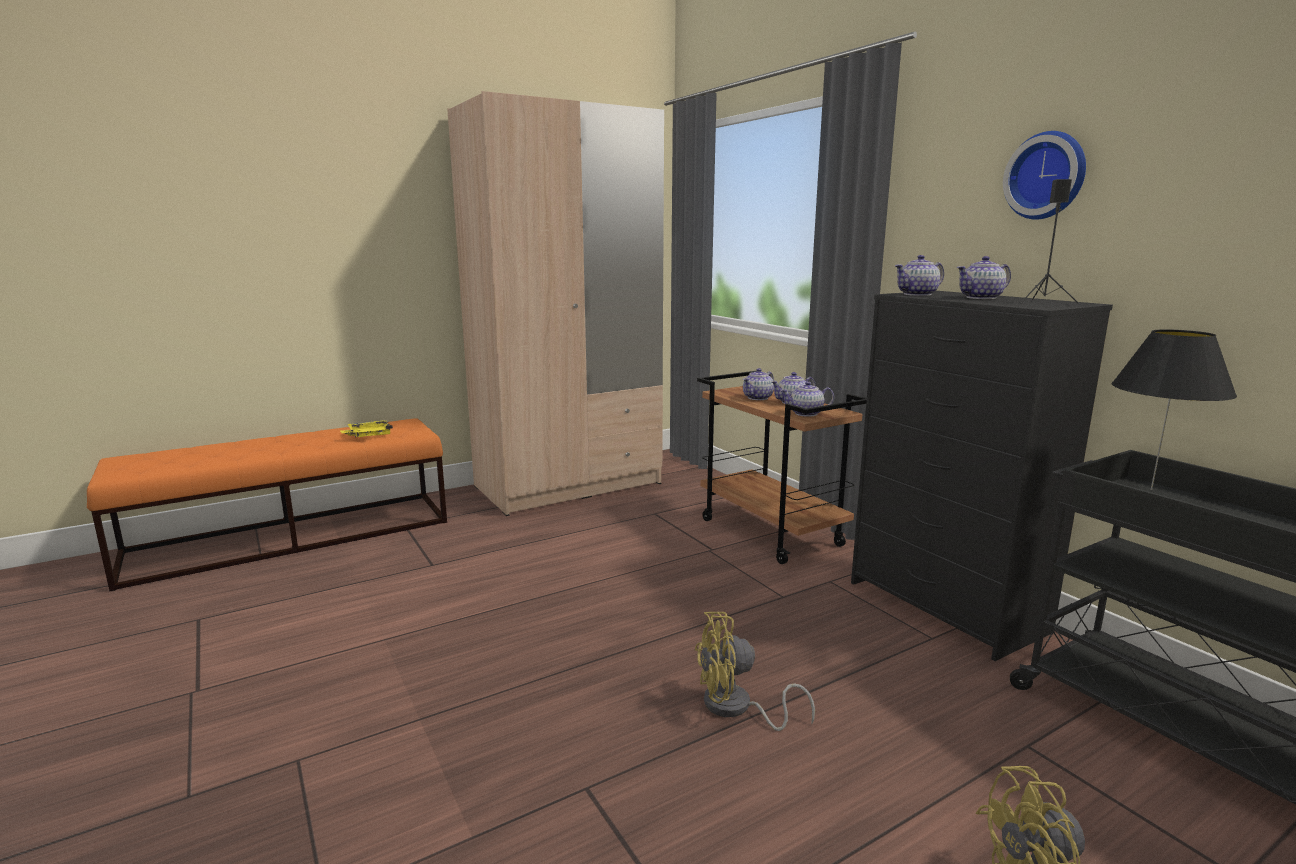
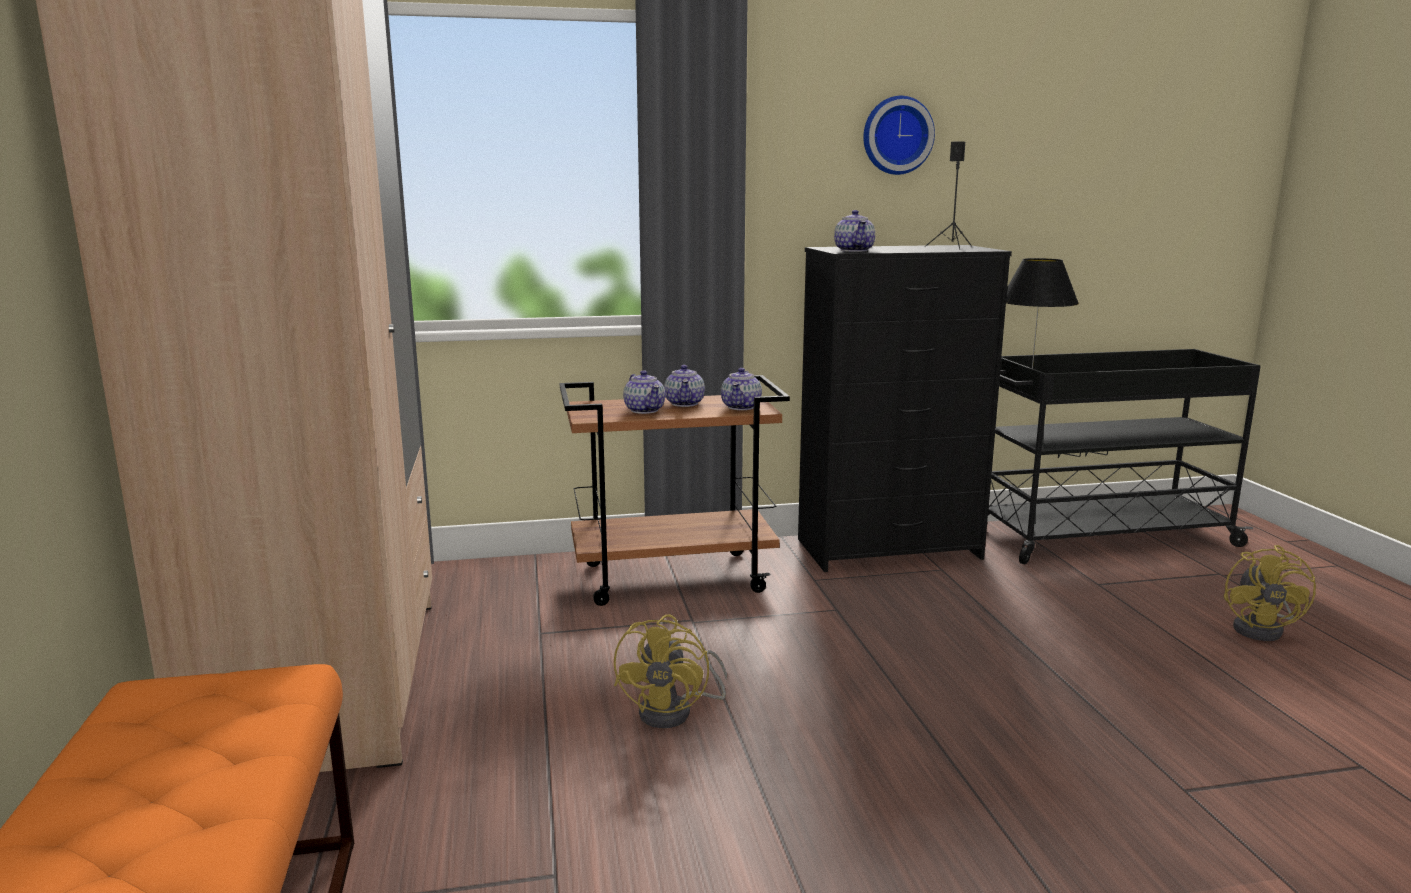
camera: 70 degrees left, 0 degrees up
(368, 435) = (210, 745): yellow tray -> none
(736, 708) = (1047, 681): yellow fan -> yellow fan (675, 712)
(981, 298) = (900, 248): teapot -> none

